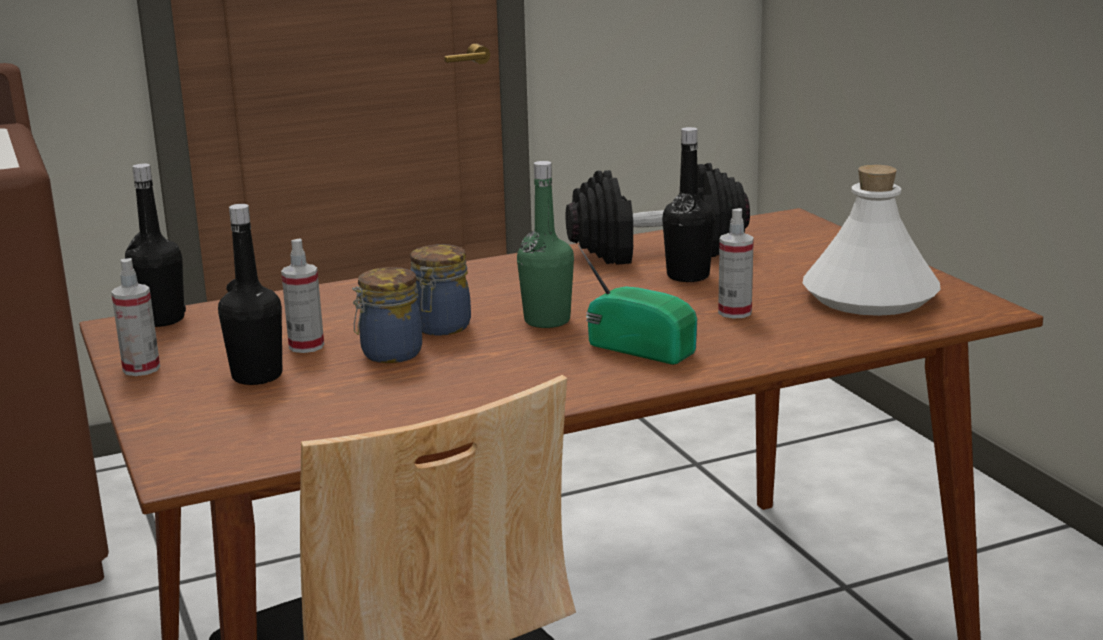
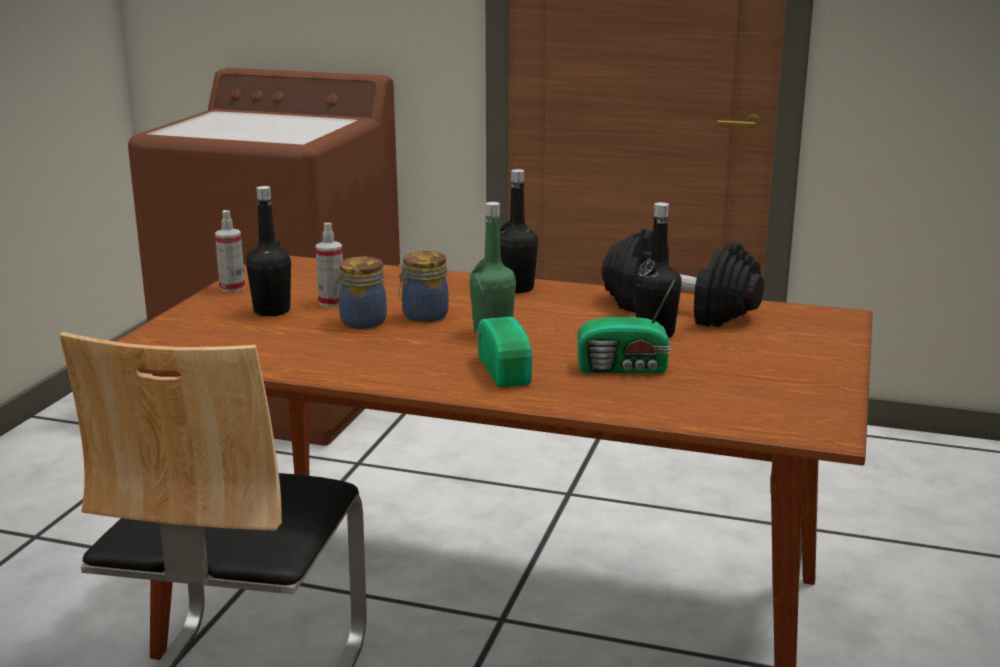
camera: 40 degrees right, 0 degrees up
(161, 320) = (299, 264): black bottle -> black bottle (516, 288)
(735, 312) = (625, 368): spray bottle -> radio
(870, 297) = (753, 392): white bottle -> none

